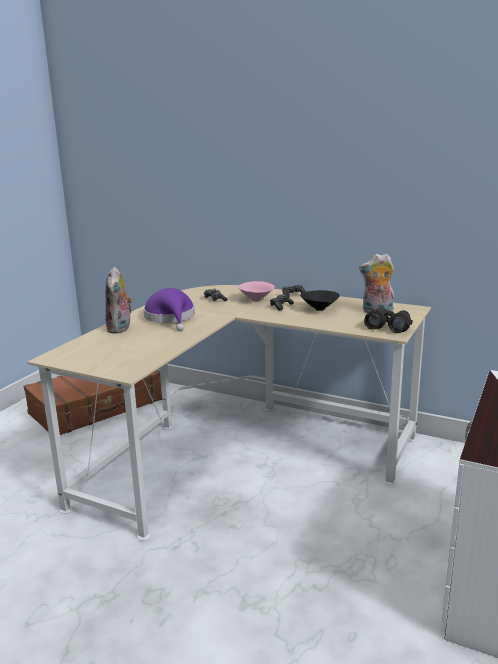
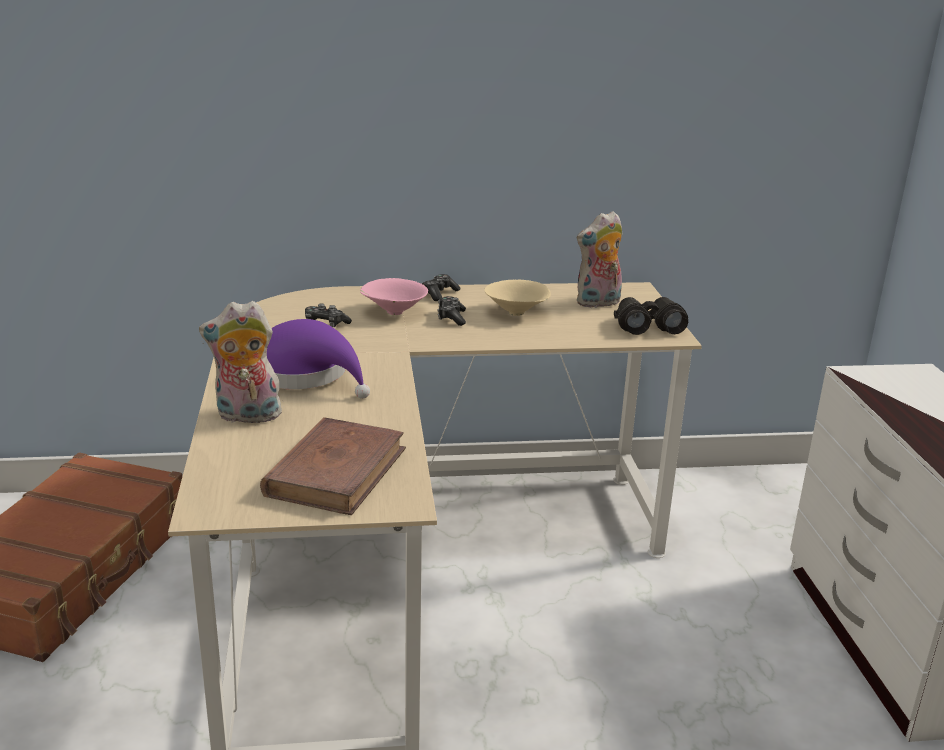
camera: 35 degrees left, 5 degrees up
(120, 329) = (246, 416): plush toy -> plush toy turned 120 degrees clockwise
(121, 356) = (336, 471): none -> brown book
(320, 310) = (517, 313): black bowl -> beige bowl

